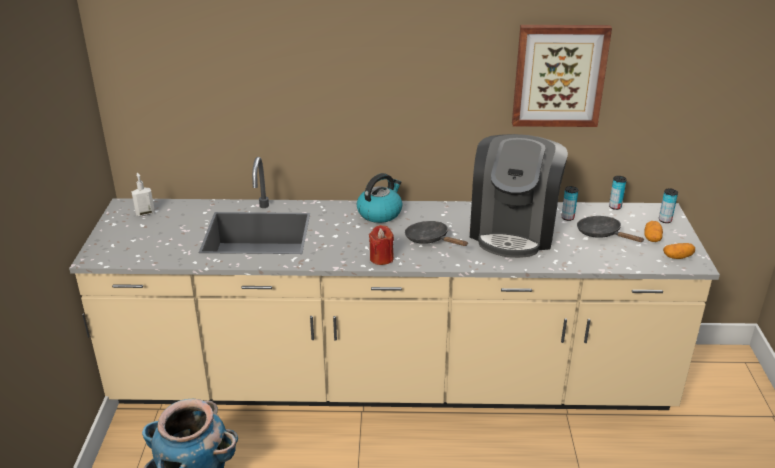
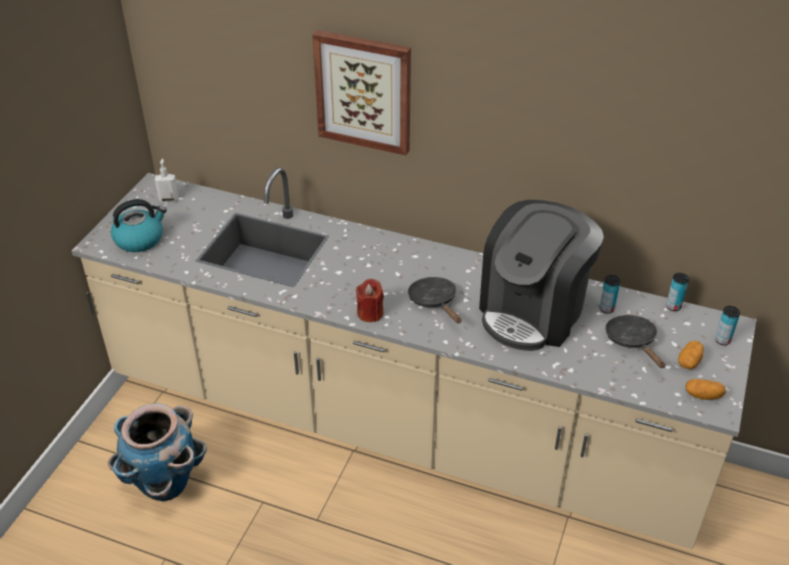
camera: 20 degrees right, 10 degrees up
(380, 213) = (401, 253): kettle -> kettle (140, 239)
(559, 75) = (620, 147): picture -> picture (364, 91)

